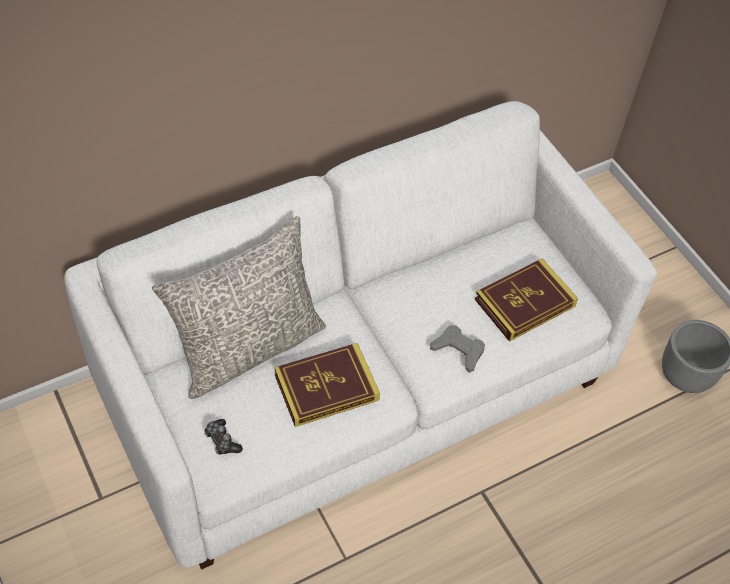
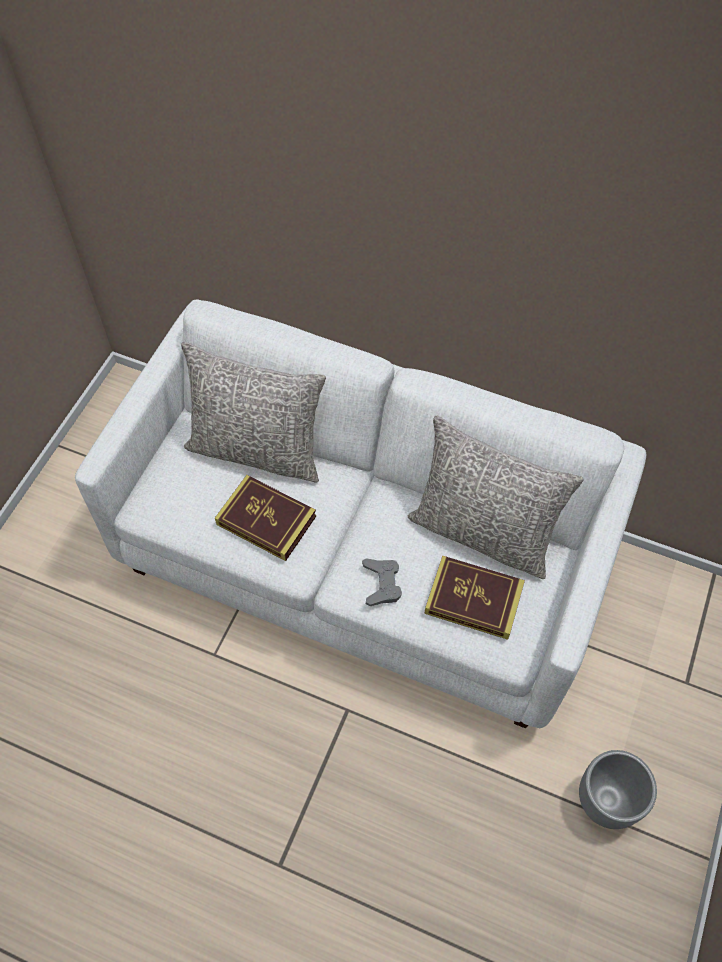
camera: 55 degrees right, 5 degrees up
(222, 441) = (169, 490): game controller -> none
(471, 256) = (483, 532): none -> grey pillow

